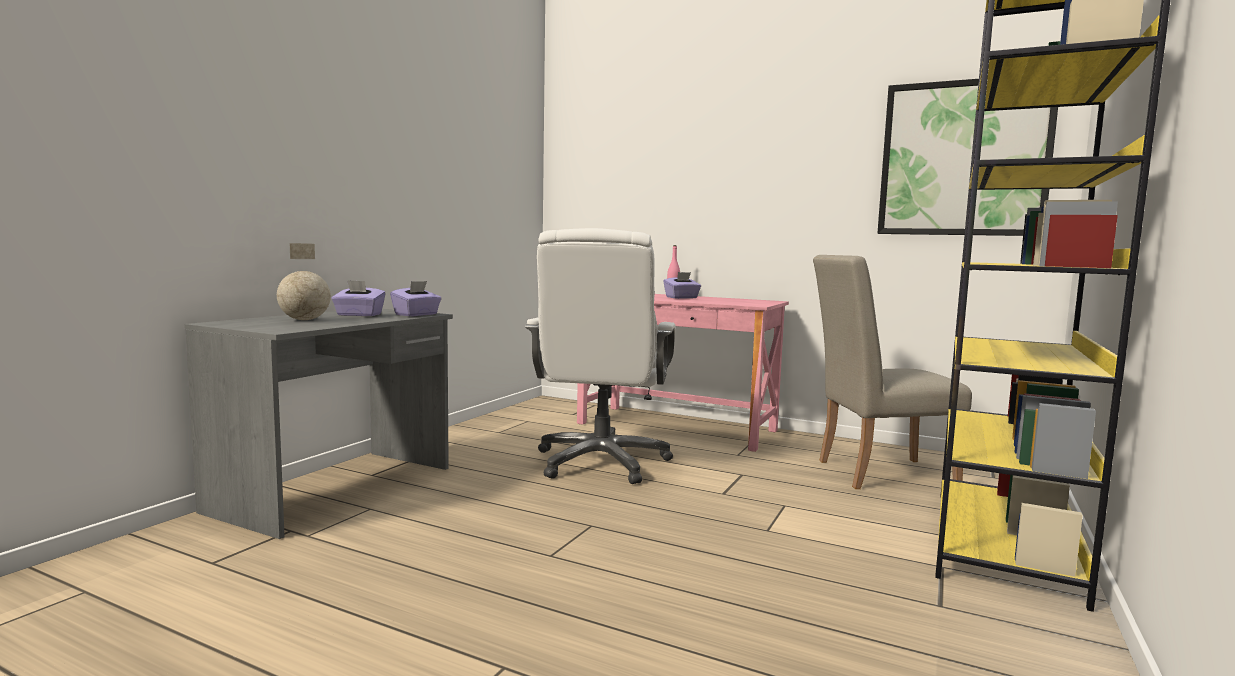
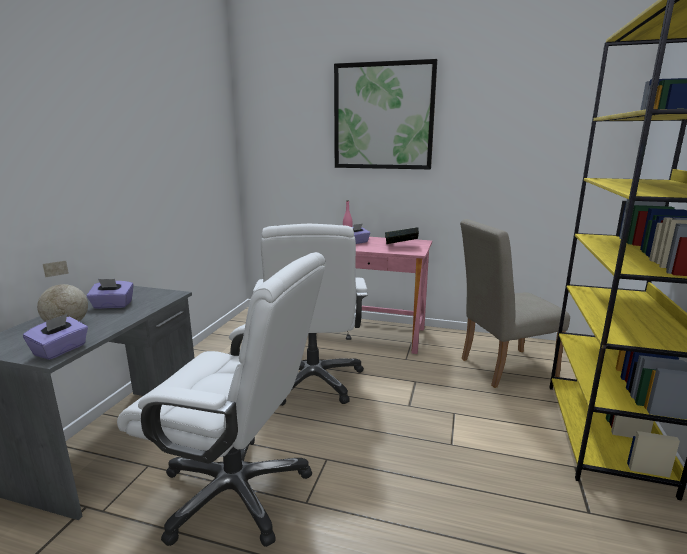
camera: 10 degrees left, 10 degrees up
(416, 314) = (162, 298): purple tissue box -> purple tissue box (61, 350)
(468, 538) = (237, 491): none -> white office chair
(740, 301) = (401, 246): none -> book
(963, 159) = (559, 138): picture -> picture (383, 116)

